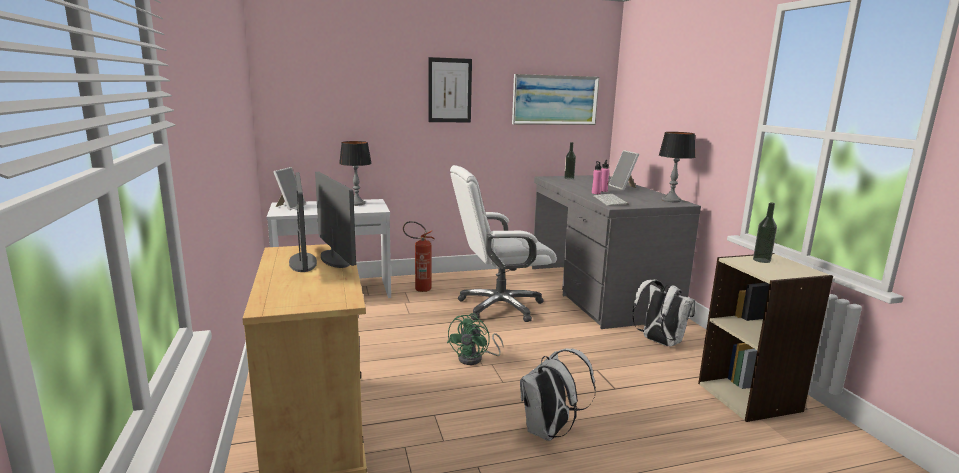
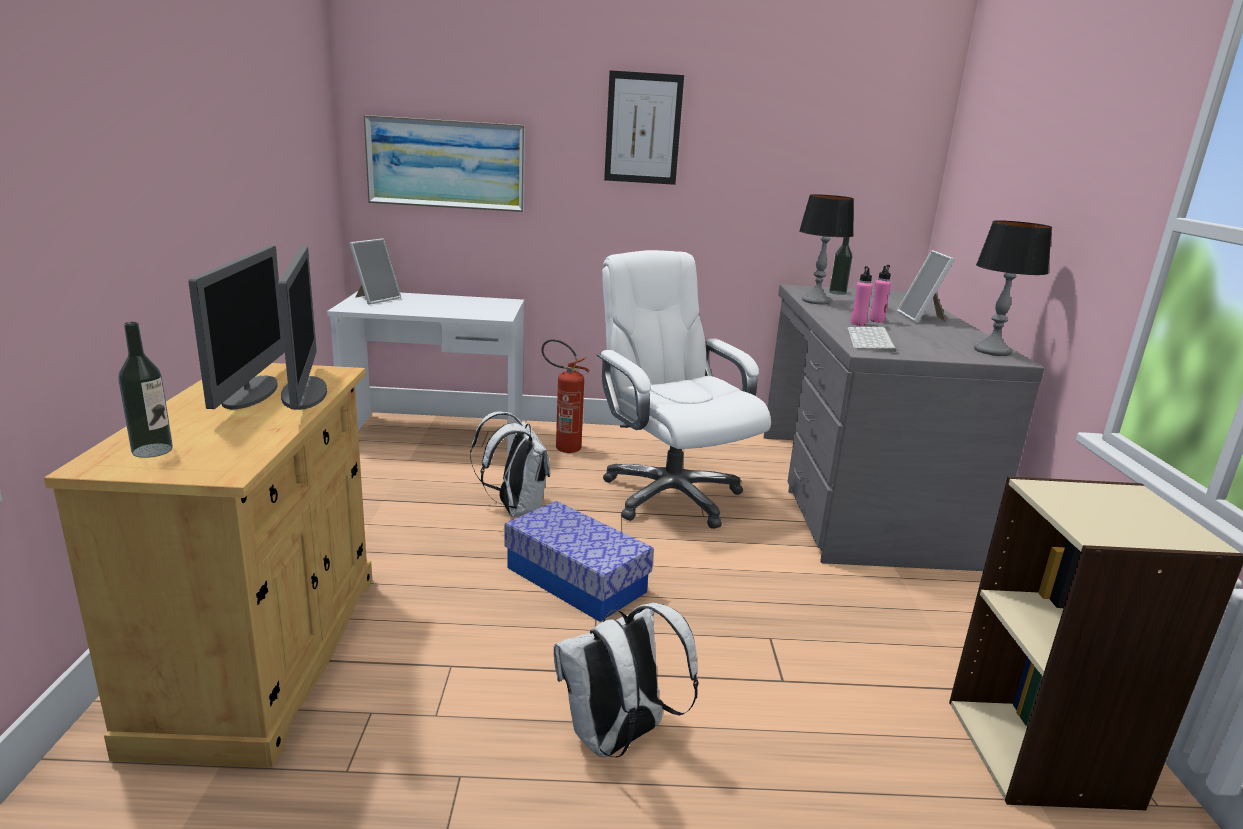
camera: 15 degrees right, 5 degrees up
(357, 203) = (476, 303): table lamp -> table lamp (816, 301)
(475, 359) = (576, 580): green fan -> storage box
(499, 306) = (670, 495): white office chair -> white office chair turned 60 degrees clockwise
(555, 100) = (830, 153): picture -> picture (446, 164)
(659, 342) = (917, 606): white backpack -> white backpack (515, 509)
(761, 260) = (1100, 496): bottle -> bottle (152, 450)

